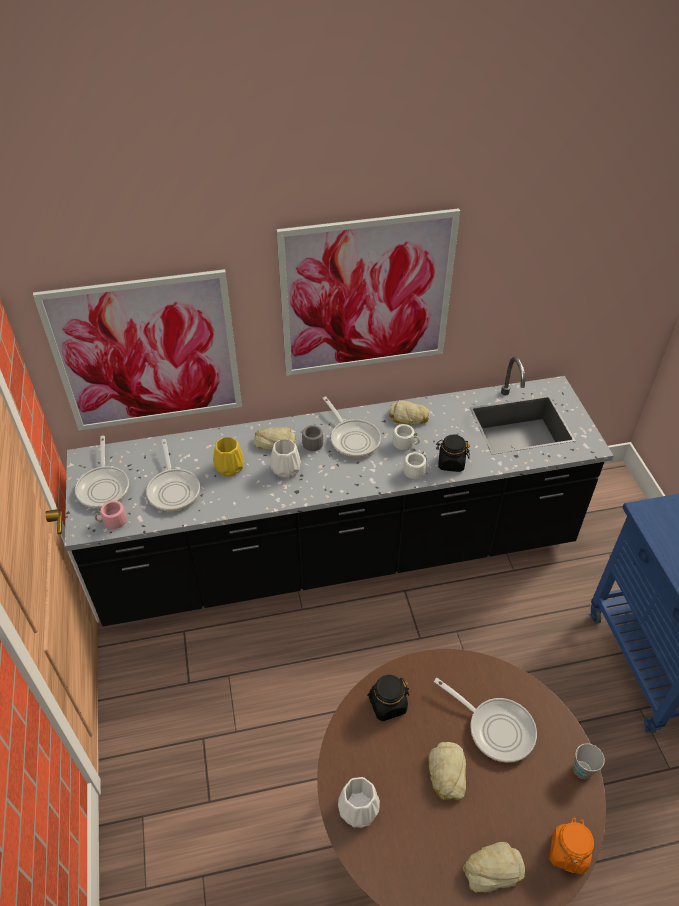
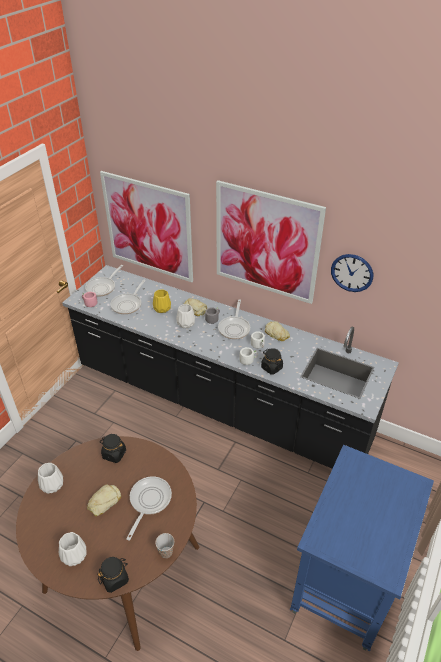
camera: 40 degrees right, 5 degrees down
(491, 869) = (74, 554): bread -> white vase
(496, 728) = (149, 501): frying pan -> frying pan turned 150 degrees counterclockwise
(497, 286) = (352, 273): none -> wall clock
(568, 852) = (114, 578): orange jar -> black jar

